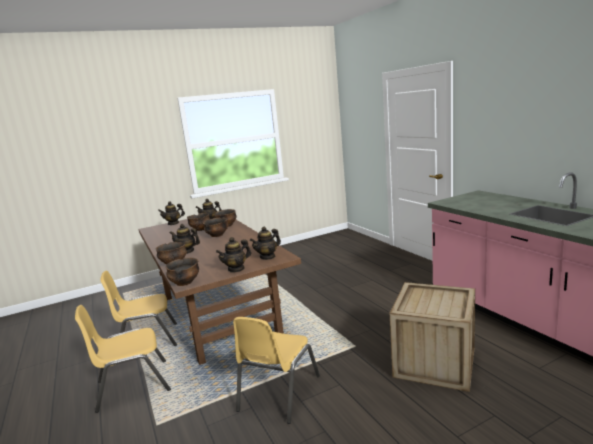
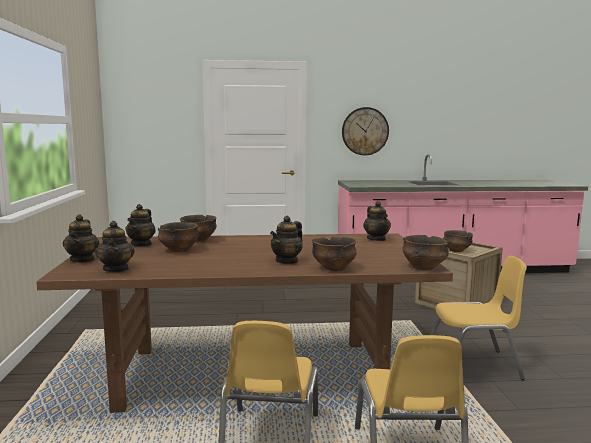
camera: 70 degrees left, 5 degrees down
(217, 235) = (239, 246): bowl -> bowl (456, 250)
(236, 269) = (401, 249): teapot -> teapot (116, 269)
(278, 393) = (472, 365): yellow chair -> yellow chair turned 45 degrees counterclockwise
(507, 136) = (365, 131): none -> wall clock

